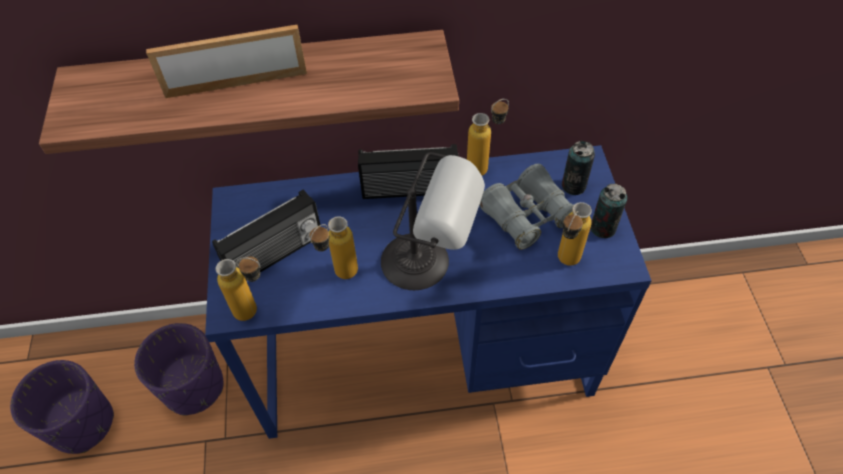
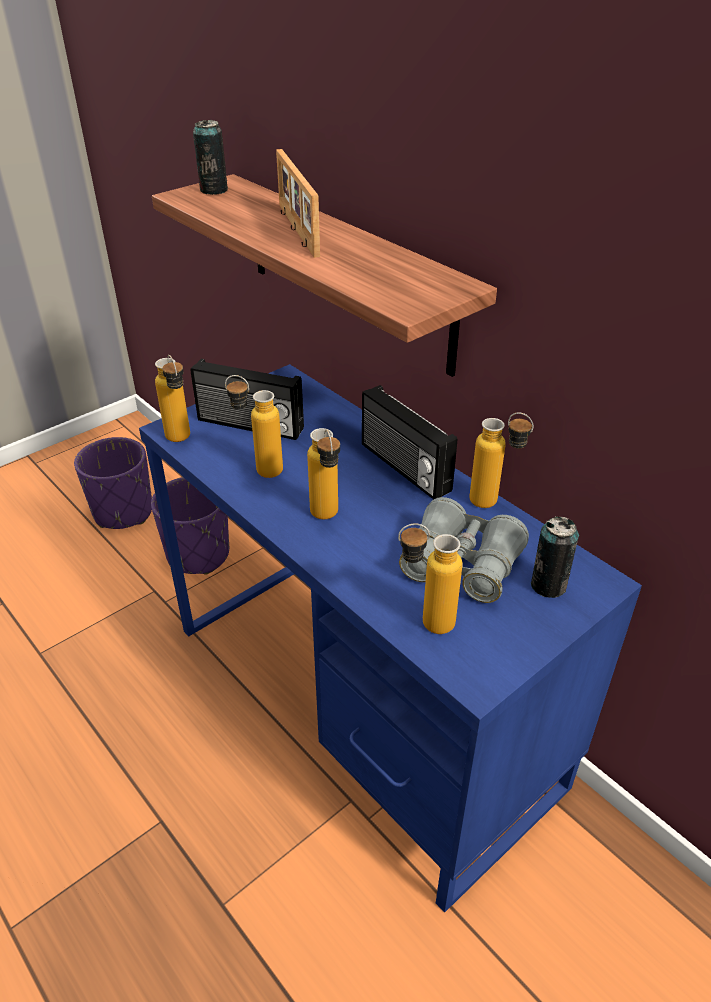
camera: 55 degrees right, 15 degrees down
(236, 82) = (296, 230): picture frame -> picture frame turned 150 degrees counterclockwise
(429, 263) = (327, 519): table lamp -> bottle
(602, 228) = (512, 637): can -> can (214, 190)

